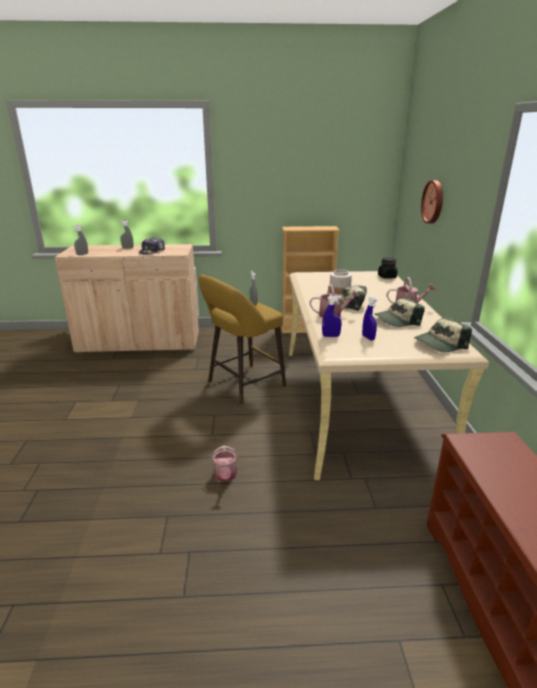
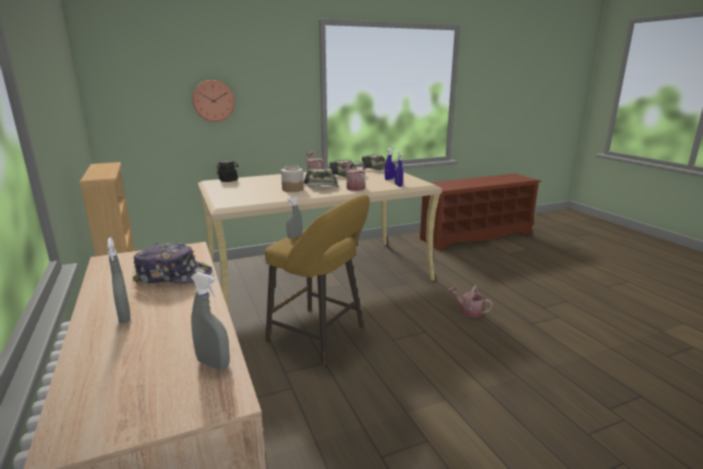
camera: 110 degrees left, 5 degrees down
(225, 476) = (468, 311): watering can -> watering can turned 120 degrees counterclockwise

